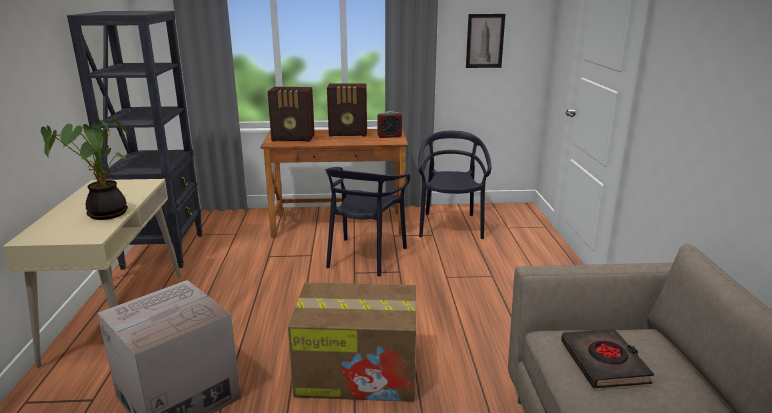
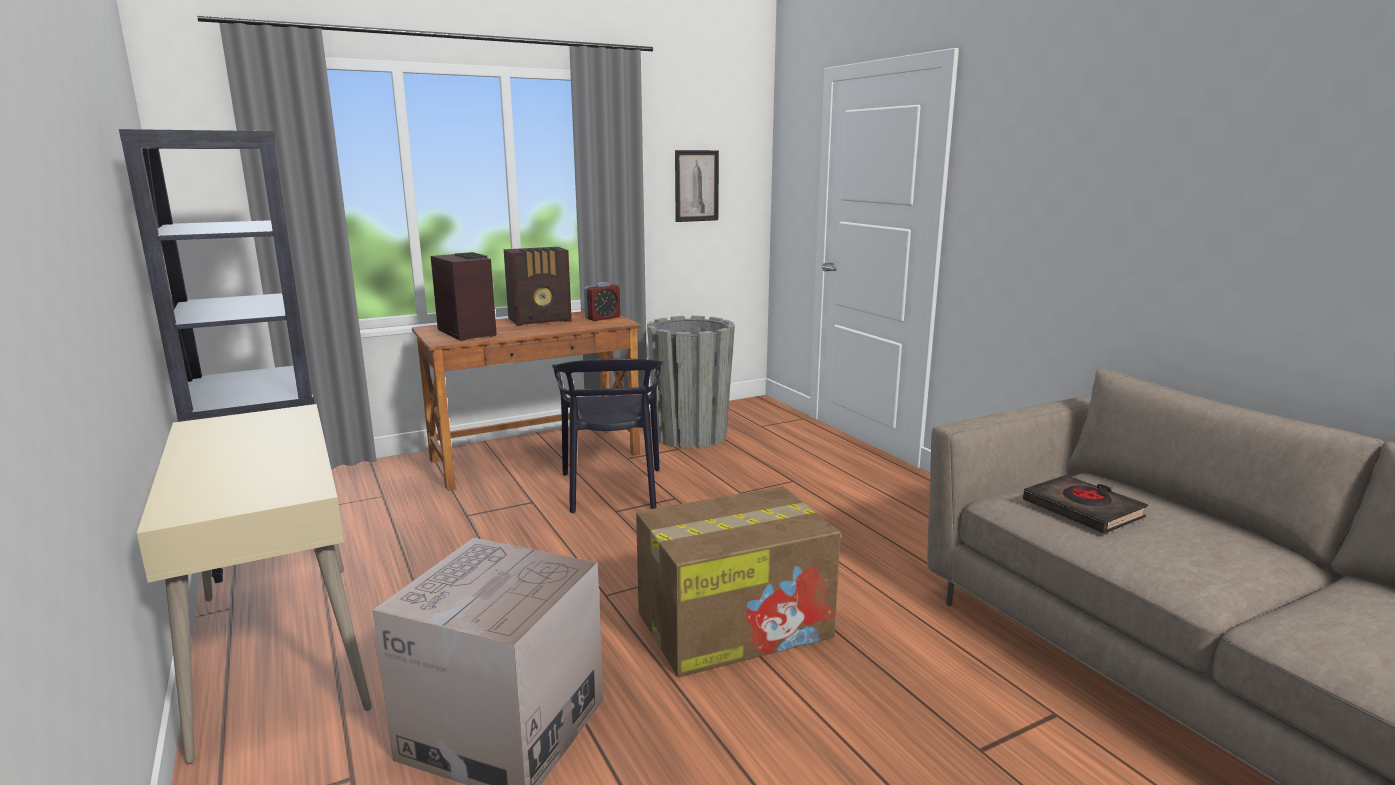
camera: 25 degrees left, 5 degrees down
(104, 214) = (277, 460): potted plant -> none
(294, 138) = (467, 333): radio -> radio turned 105 degrees counterclockwise
(450, 226) = (691, 436): black chair -> grey planter

